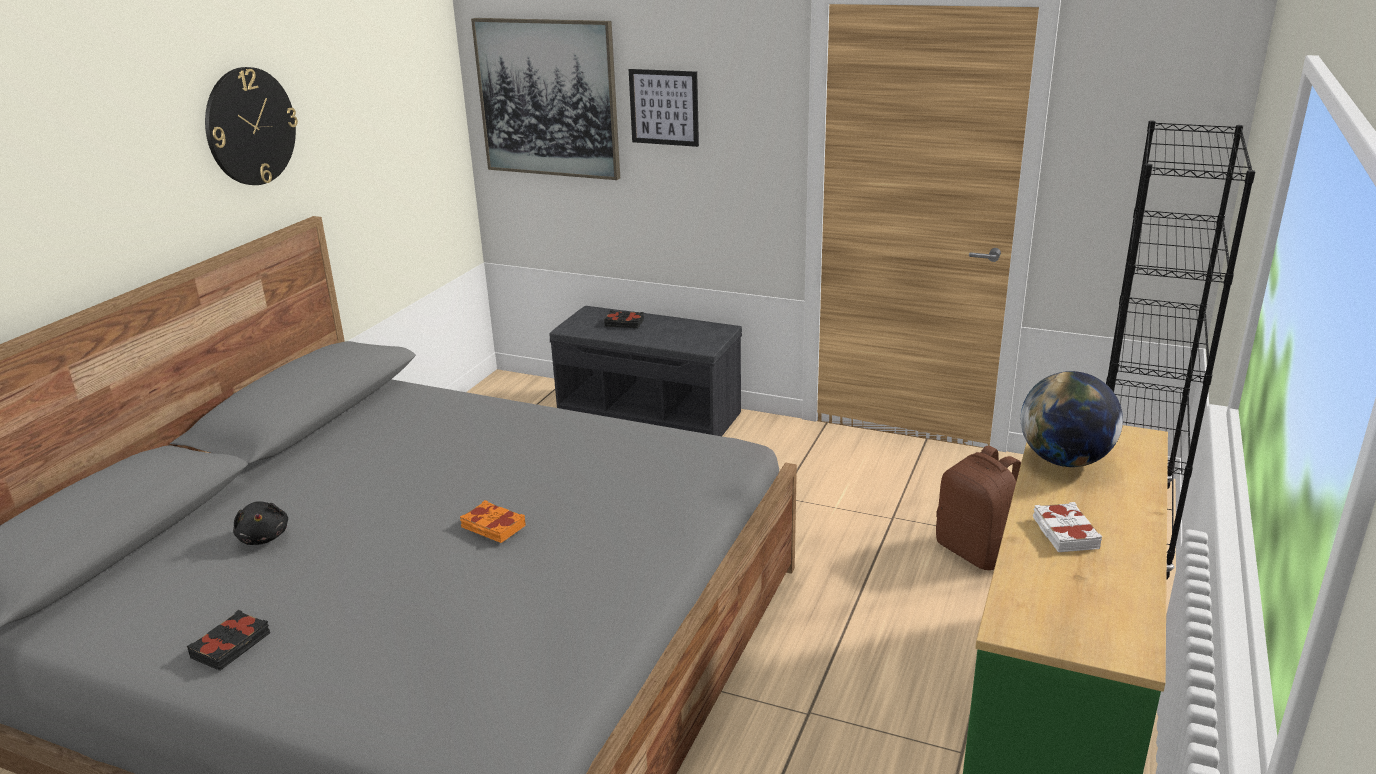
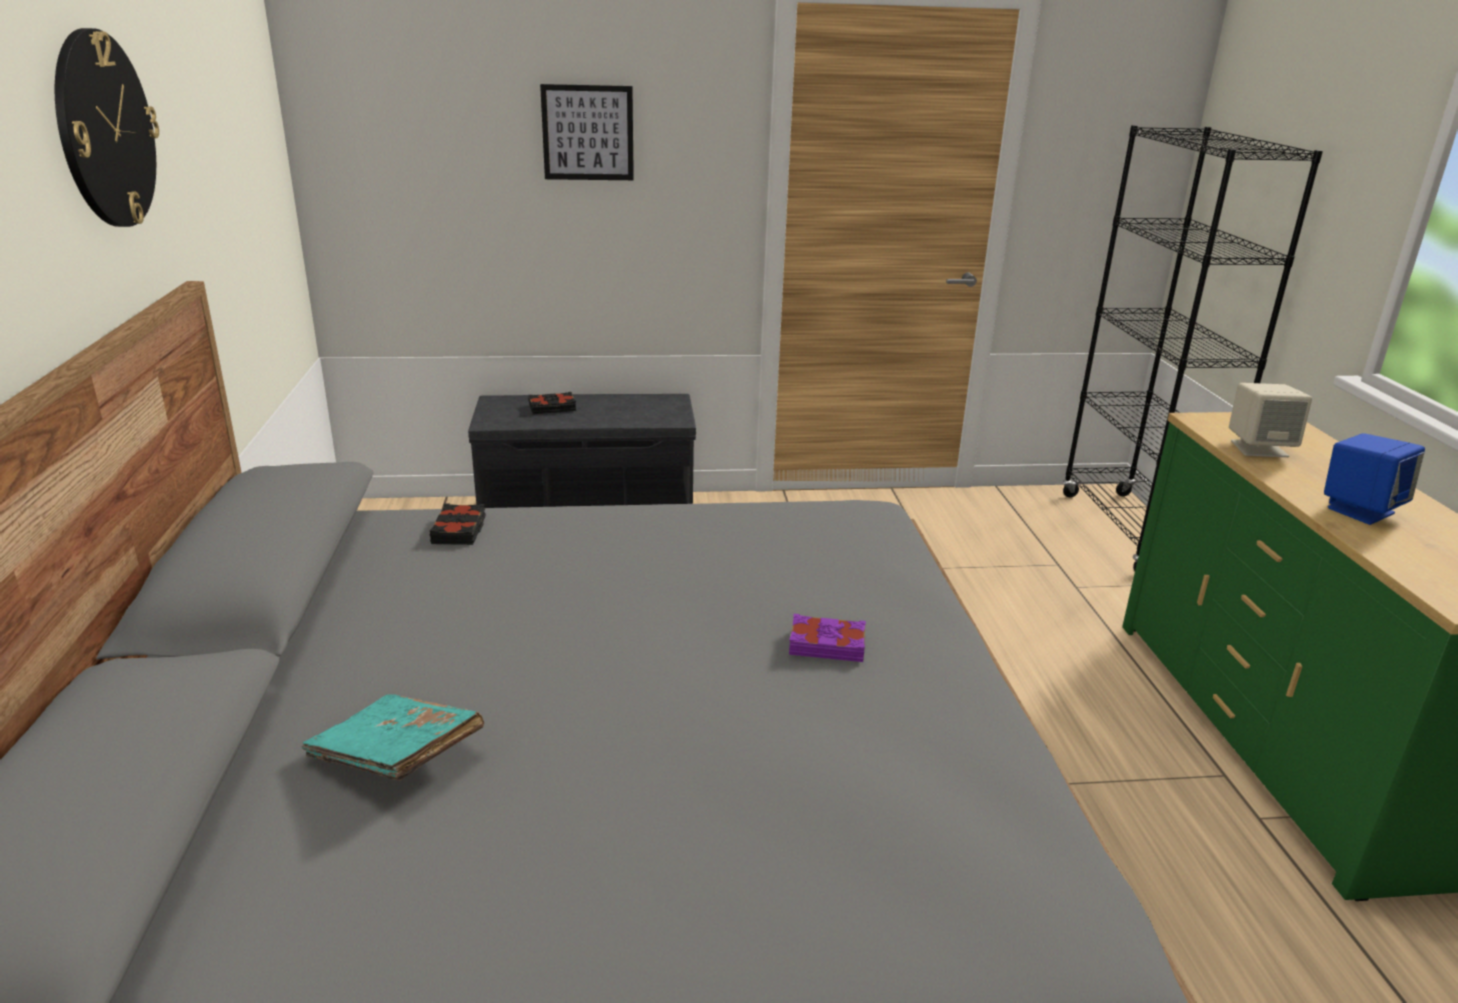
camera: 30 degrees left, 0 degrees up
(232, 646) = (539, 932): black book -> black book (460, 530)
(264, 537) = (397, 757): black plush toy -> turquoise book
(493, 527) = (720, 656): orange book -> none
(548, 98) = (420, 126): picture -> none
(571, 537) = (827, 644): none -> purple book
(977, 551) = (1041, 582): brown backpack -> none
(1064, 533) = (1359, 510): white book -> blue speaker
(1065, 460) = (1259, 448): globe -> beige speaker

